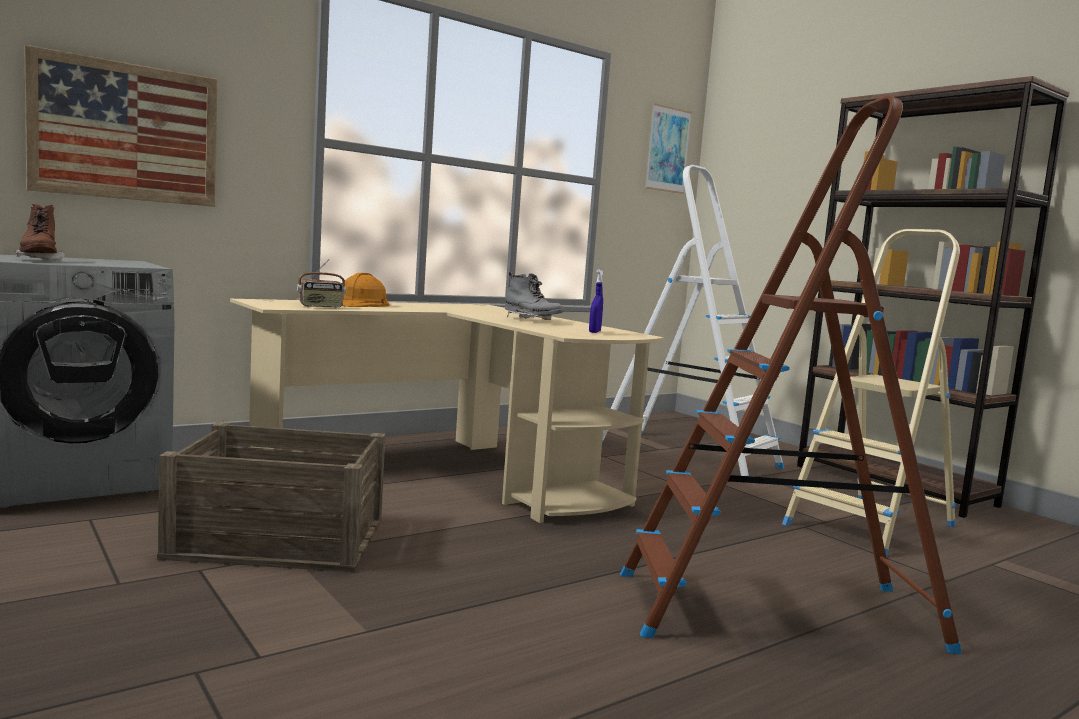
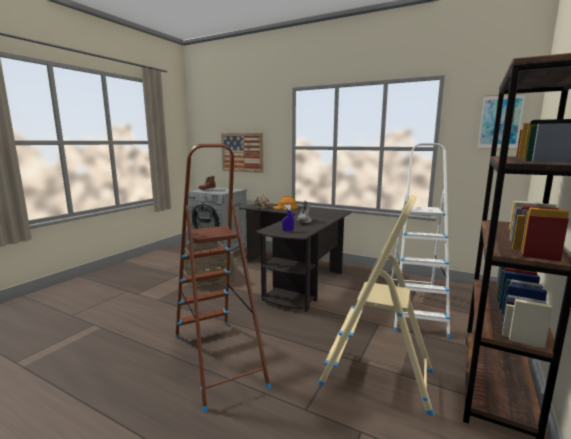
camera: 65 degrees right, 5 degrees up
(448, 471) = (296, 275): beige desk -> black desk

